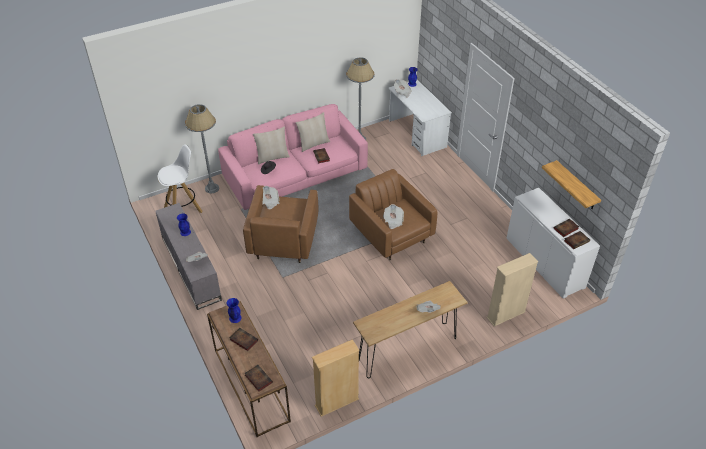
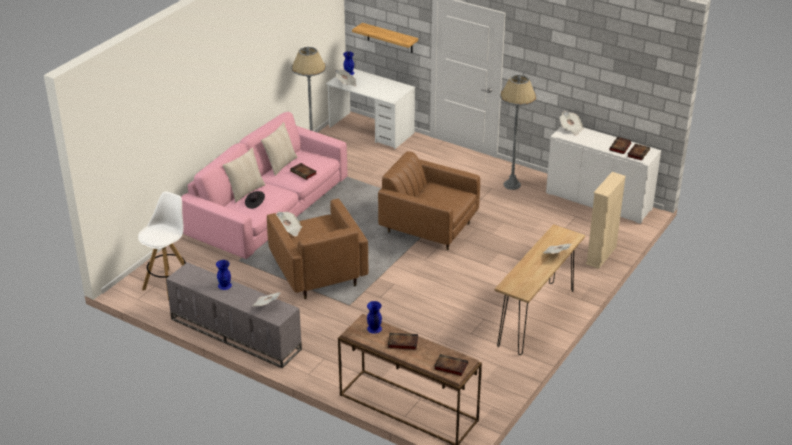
camera: 30 degrees left, 10 degrees down
(212, 188) = (184, 253): grey floor lamp -> grey floor lamp (512, 185)
(337, 402) = (509, 386): beige bookcase -> none
(393, 221) = (438, 203): newspaper -> newspaper (571, 129)
(576, 186) = (615, 98): shelf -> shelf (390, 38)

